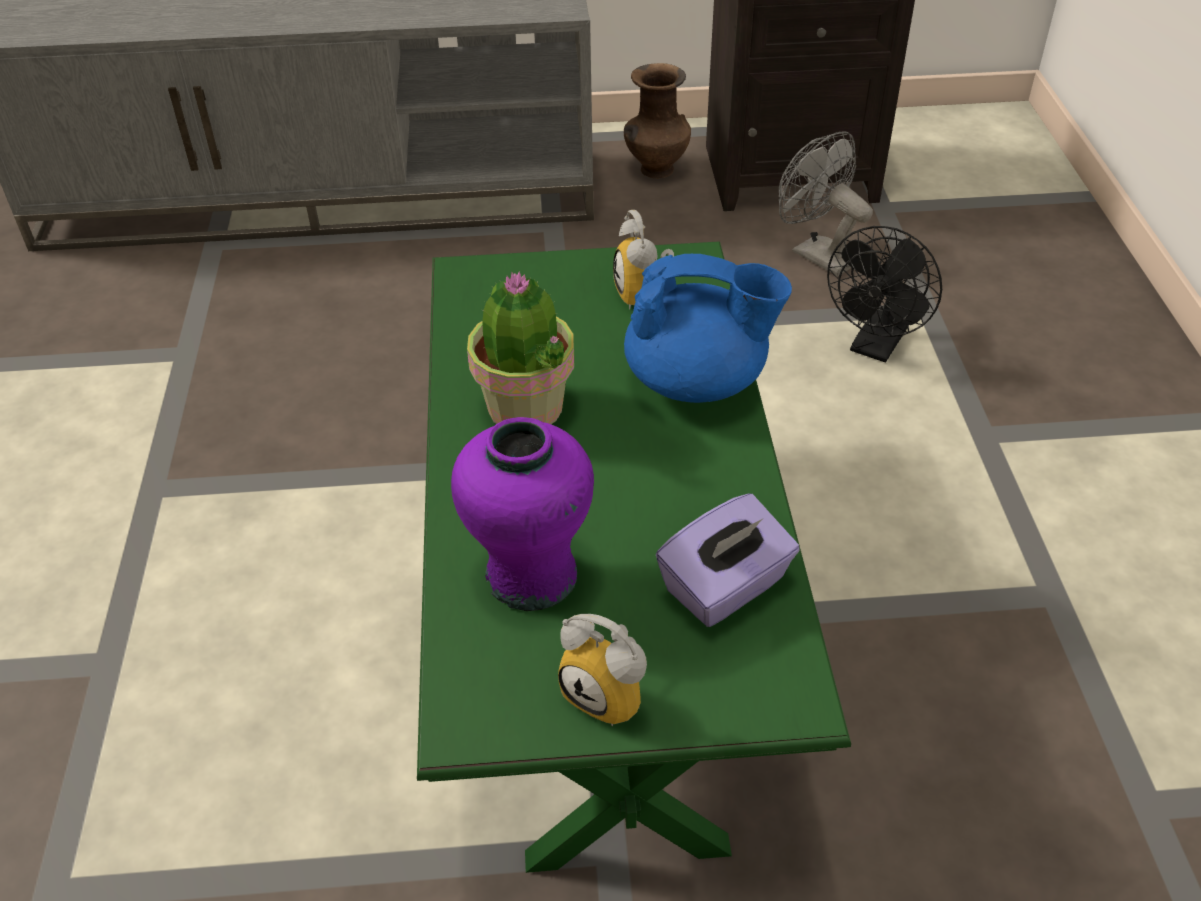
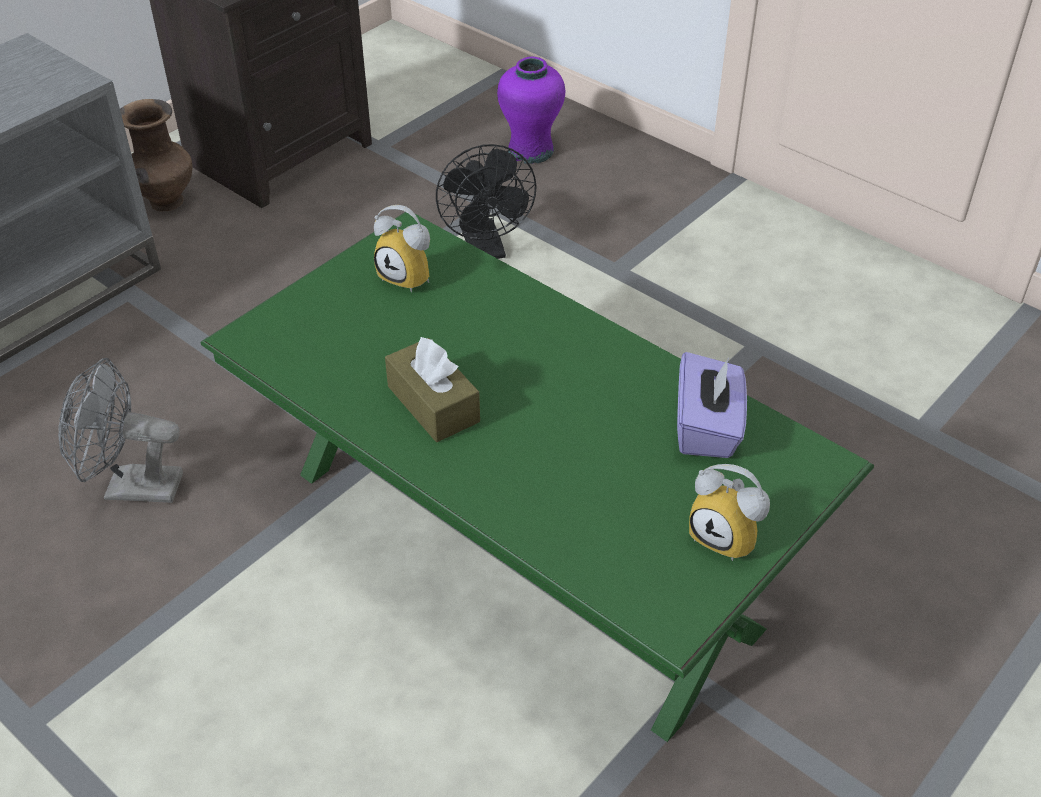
camera: 45 degrees left, 0 degrees up
(525, 409) = (433, 404): potted plant -> brown tissue box
(531, 577) = (589, 506): purple vase -> purple vase (531, 151)
(611, 694) = (728, 536): alarm clock -> alarm clock turned 45 degrees clockwise
(698, 381) = (523, 313): blue teapot -> none
(816, 254) = (370, 205): grey fan -> grey fan (131, 487)

